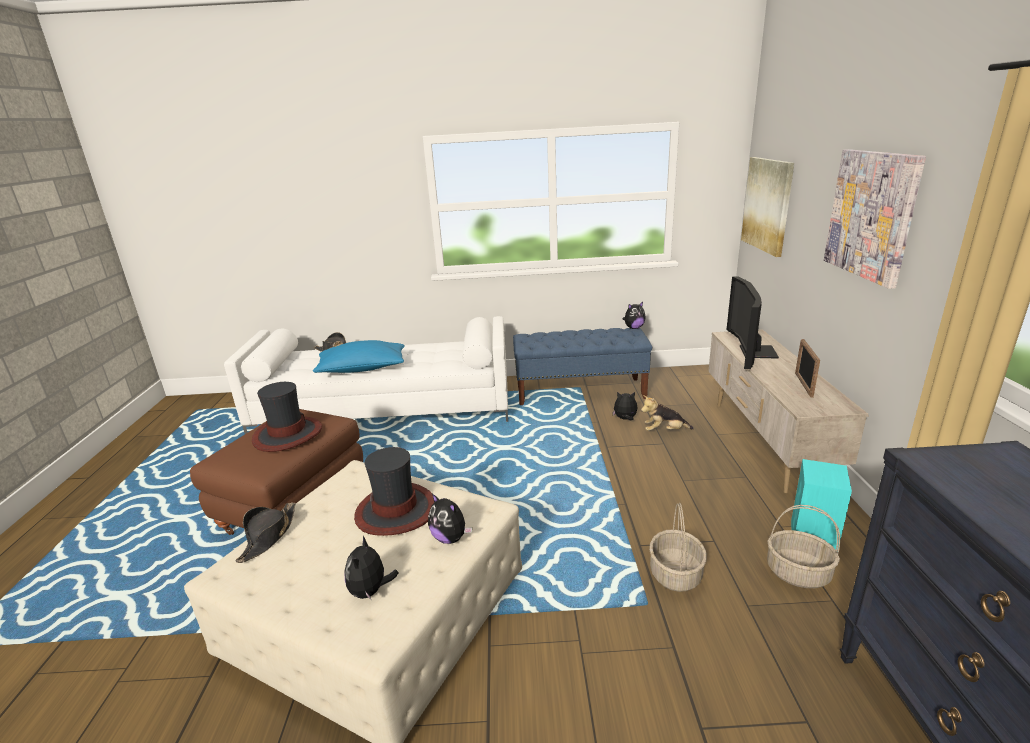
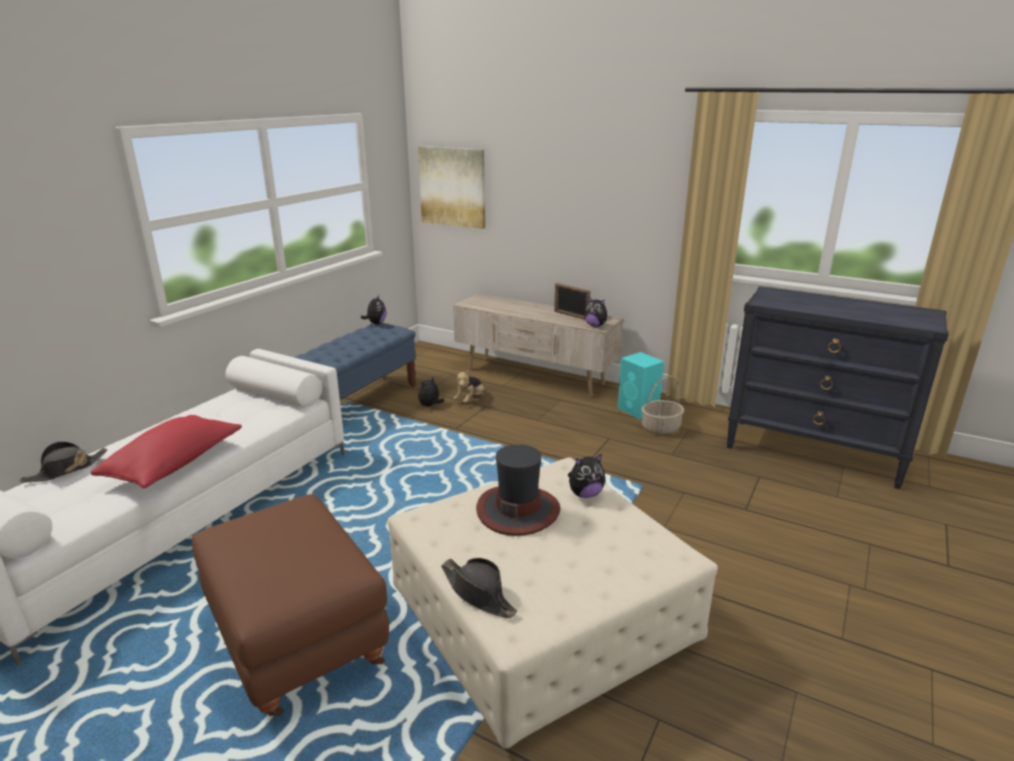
camera: 60 degrees left, 0 degrees up
(287, 434) = (290, 538): hat -> none
(362, 369) = (175, 464): blue pillow -> red pillow
(371, 591) = (619, 546): plush toy -> plush toy (595, 326)
(676, 575) = (626, 464): basket -> none
(751, 351) = (505, 308): television -> none
(871, 215) = (588, 183): picture -> none

